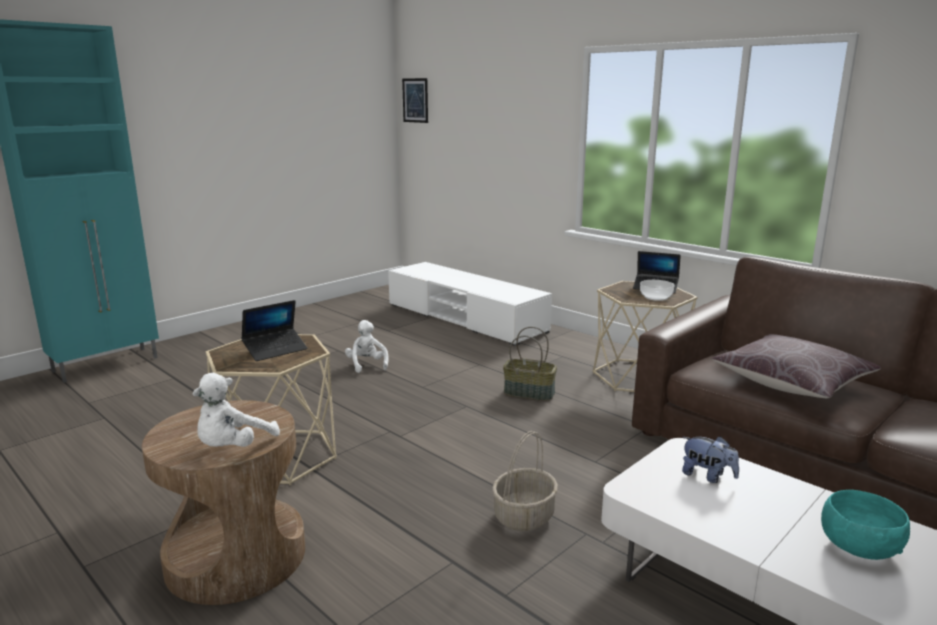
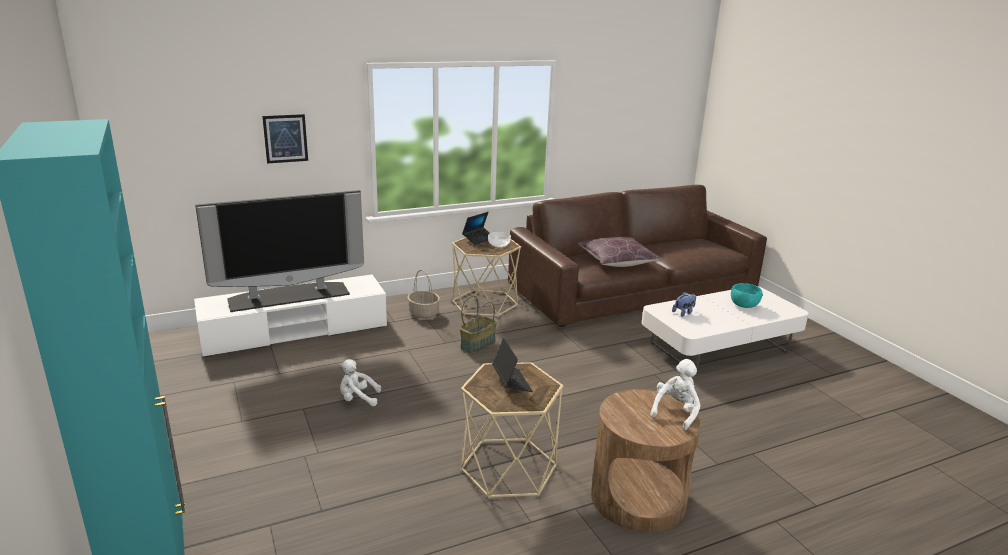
camera: 70 degrees left, 5 degrees up
(233, 447) = (675, 412): white plush toy -> white plush toy turned 105 degrees counterclockwise
(415, 100) = (124, 120): picture -> picture (285, 138)
(463, 280) = (289, 296): none -> television
(524, 516) = (631, 387): basket -> basket (423, 313)

